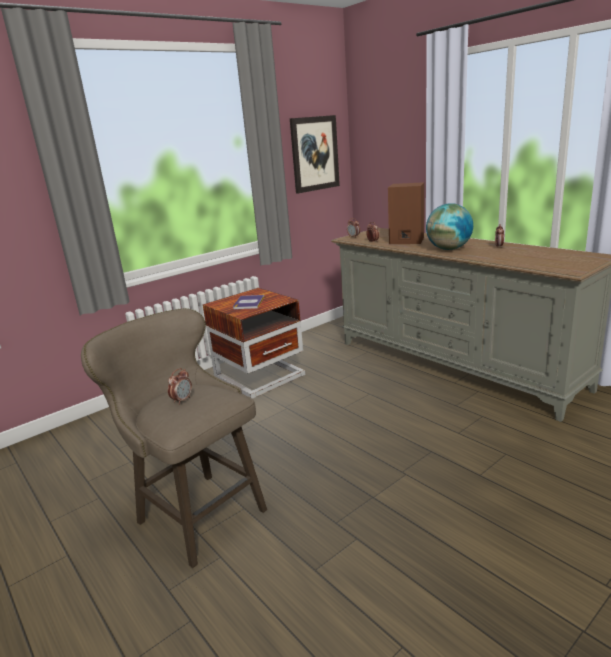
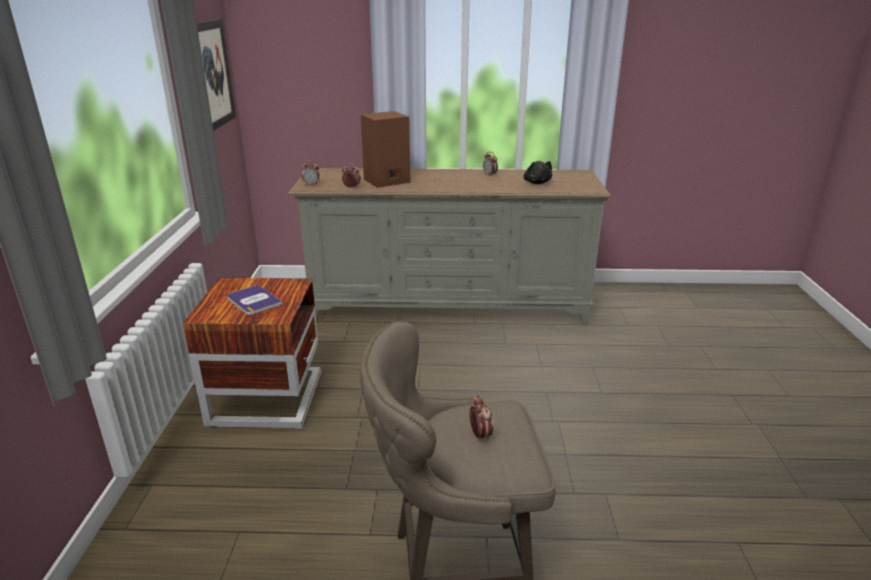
camera: 50 degrees left, 5 degrees up
(449, 249) = (452, 184): globe -> none
(526, 258) = (537, 183): none -> black plush toy

